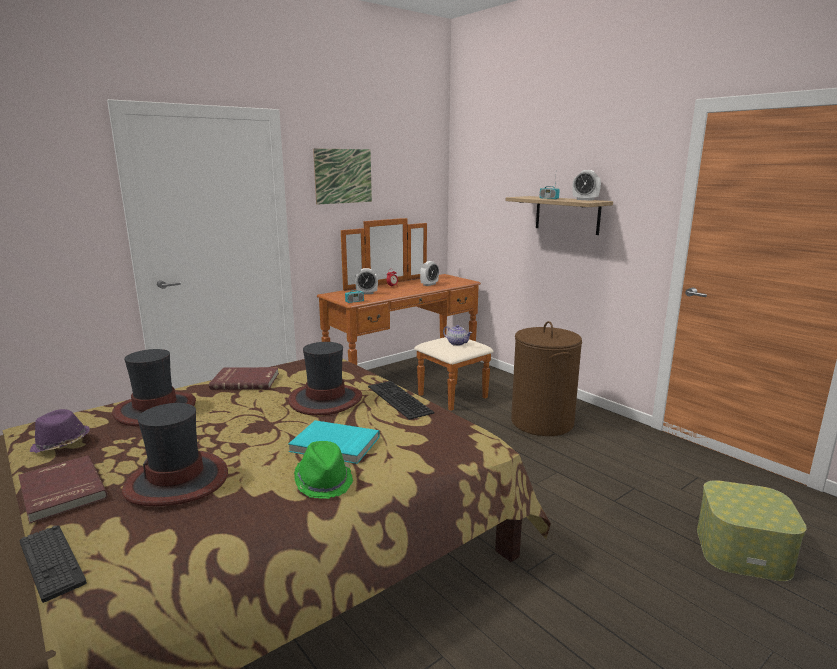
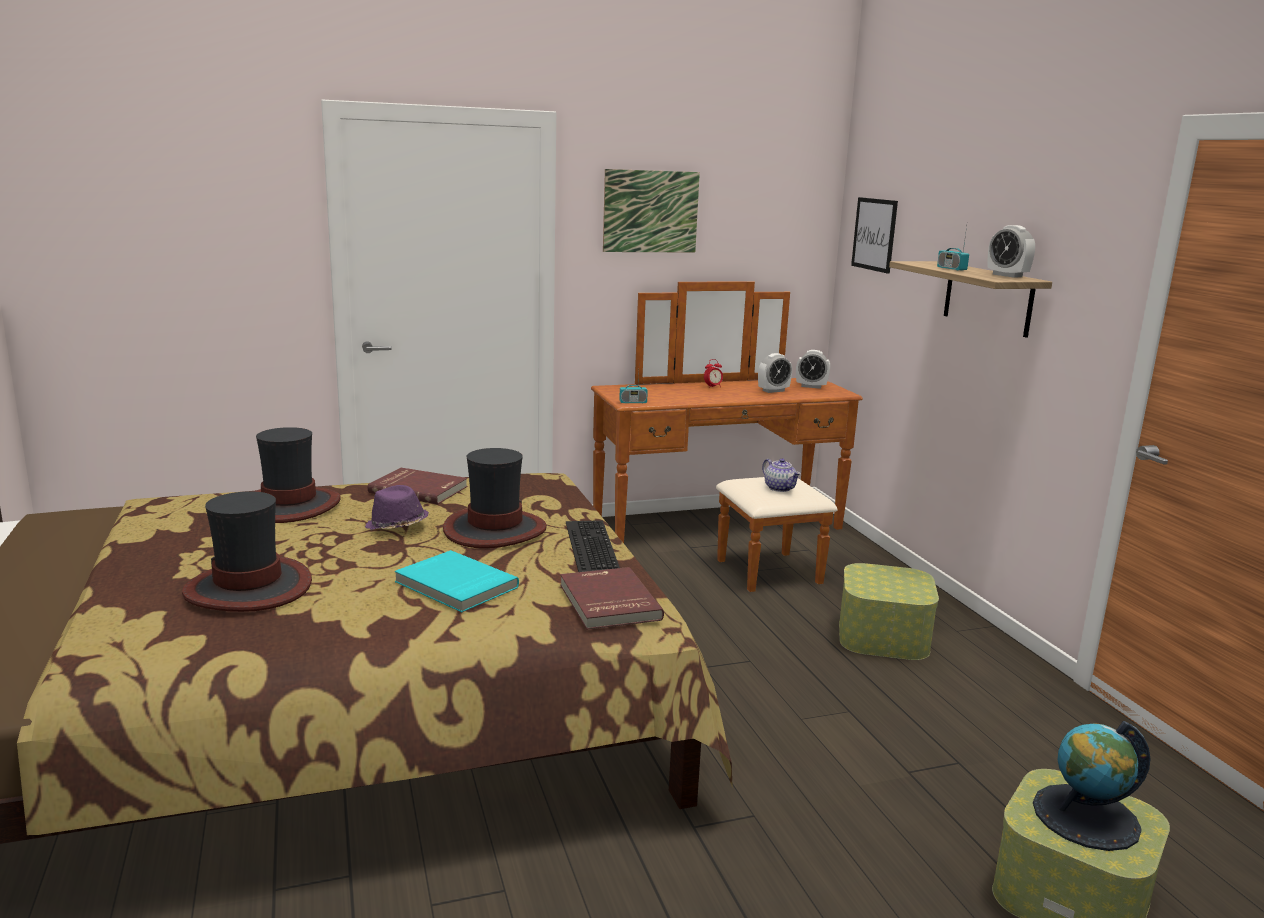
camera: 20 degrees right, 0 degrees up
(51, 562) = (75, 639): keyboard -> none
(60, 491) = (130, 573): red book -> red book (607, 602)
(61, 444) = (166, 525): purple hat -> purple hat (396, 526)
(324, 481) = (405, 623): green hat -> none
(366, 293) = (664, 392): alarm clock -> alarm clock (811, 386)
(477, 183) = (874, 234): none -> picture
(541, 422) = (883, 636): brown laundry basket -> storage box
(751, 504) = (1086, 817): none -> globe

